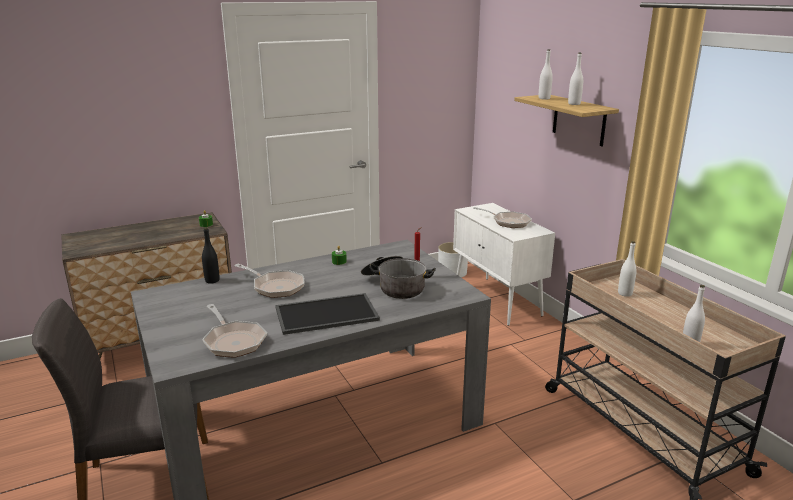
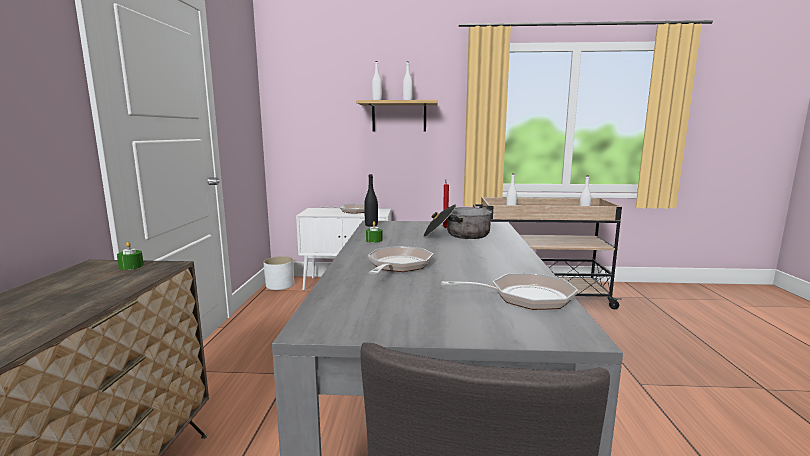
camera: 60 degrees left, 10 degrees down
(212, 280) = (329, 288): black bottle -> black bottle (371, 225)
(275, 287) = (398, 266): frying pan -> frying pan turned 45 degrees counterclockwise
(325, 315) = (493, 258): tray -> none

